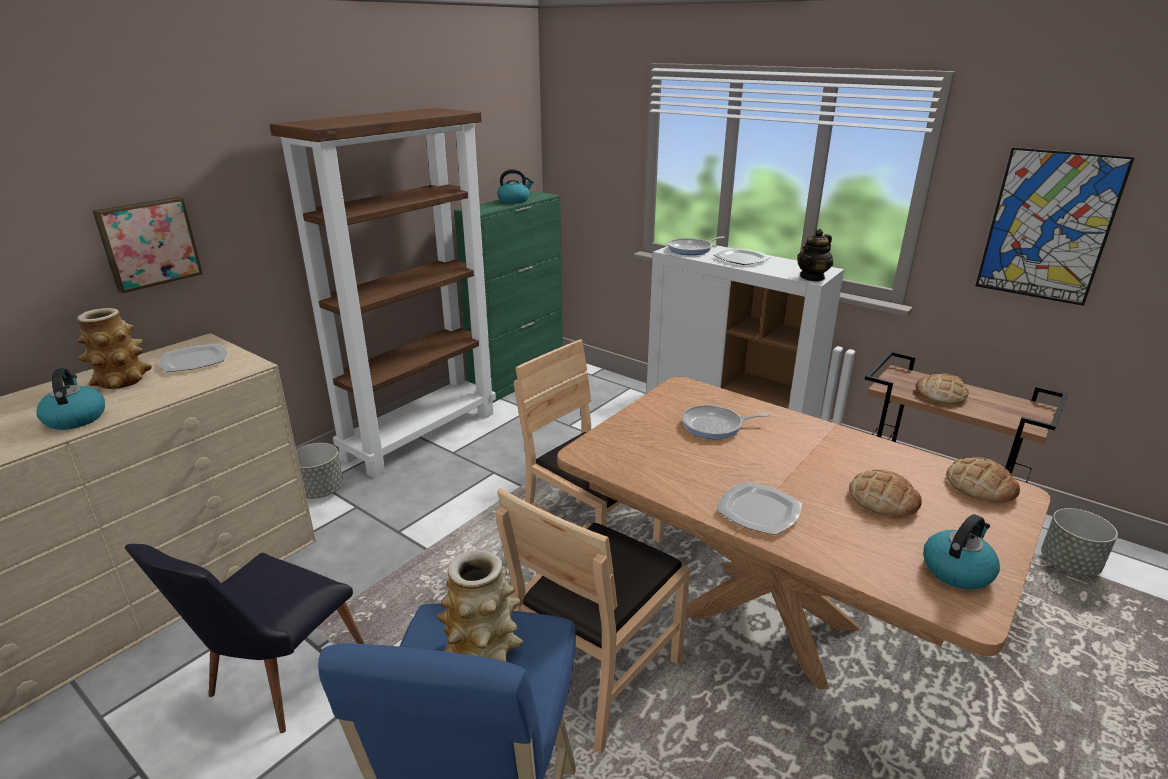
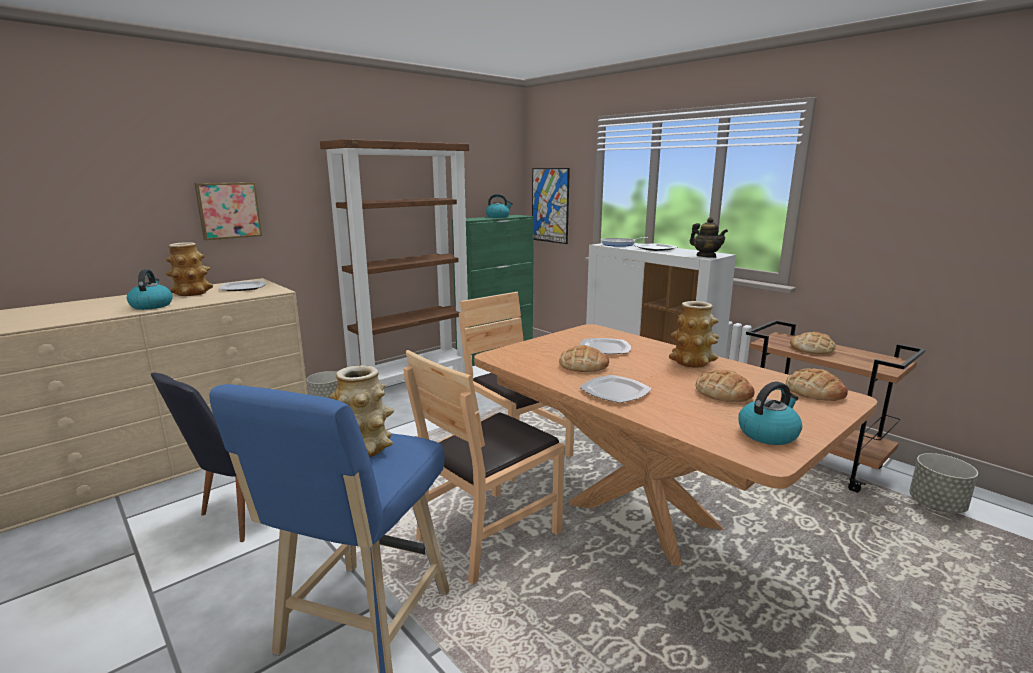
camera: 10 degrees right, 10 degrees down
(701, 462) = (583, 365): none -> bread
(715, 426) = (605, 348): frying pan -> plate
(812, 277) = (706, 256): teapot -> teapot turned 90 degrees counterclockwise
(827, 443) = (692, 362): none -> vase
(1048, 226) = (900, 211): picture -> picture (550, 205)

